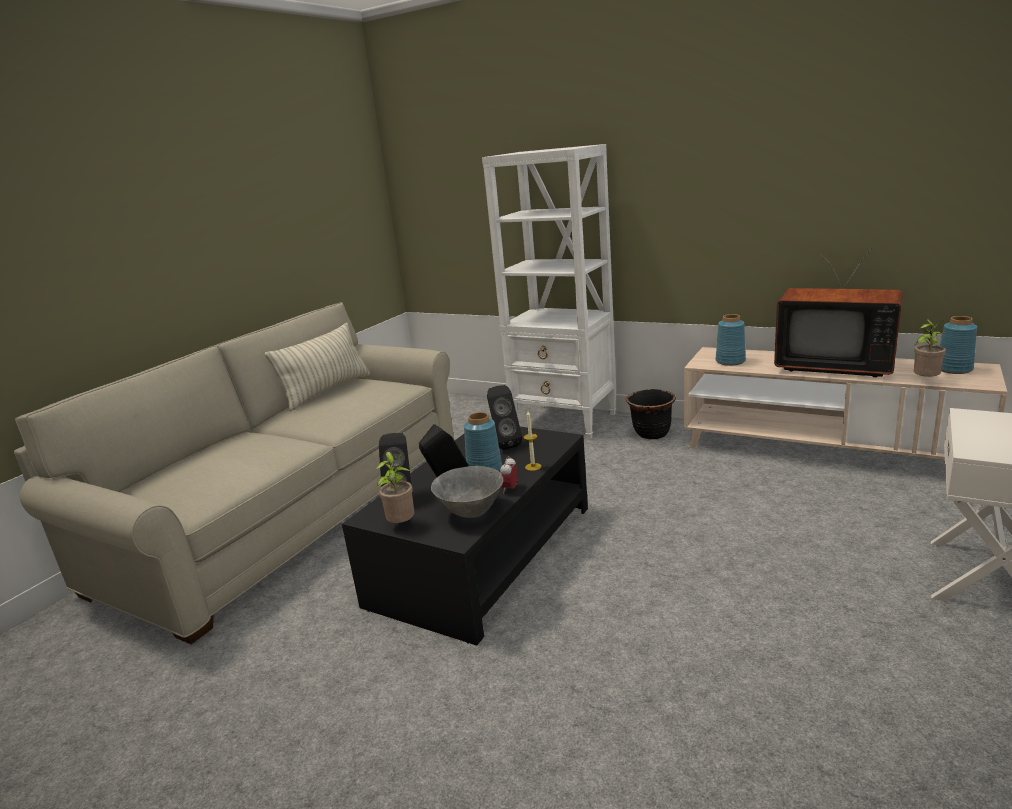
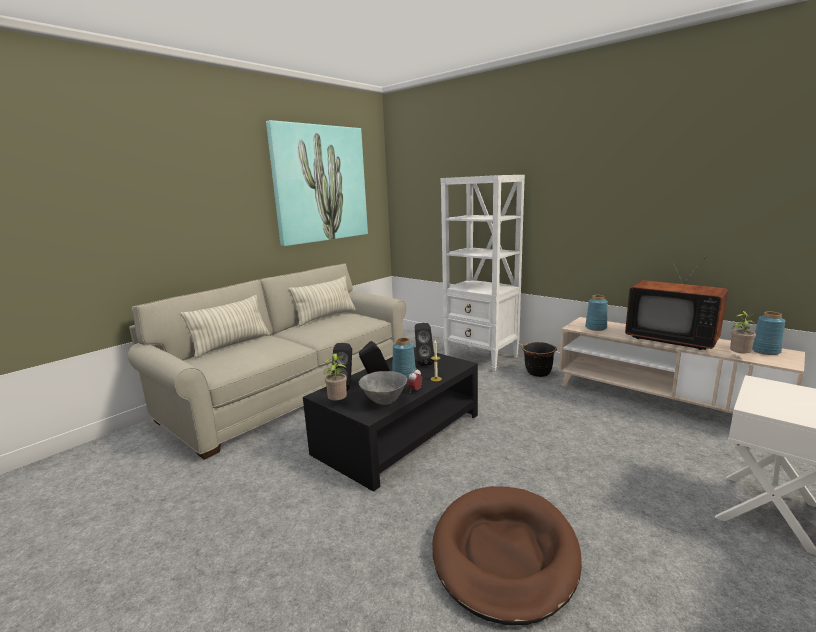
camera: 10 degrees right, 5 degrees down
(191, 456) = (231, 345): none -> pillow
(285, 178) = (320, 184): none -> picture
(687, 698) = (504, 554): none -> brown dog bed

